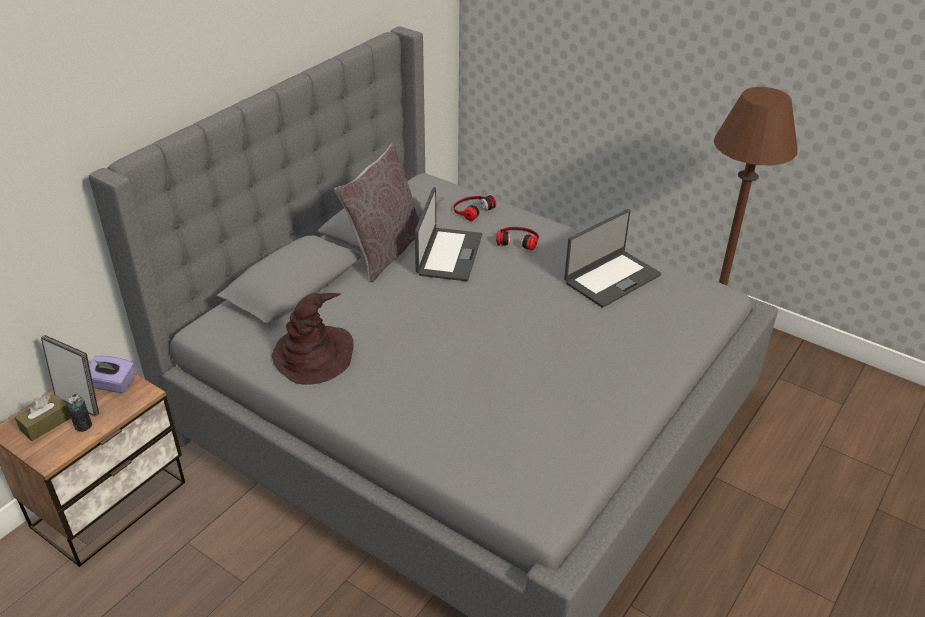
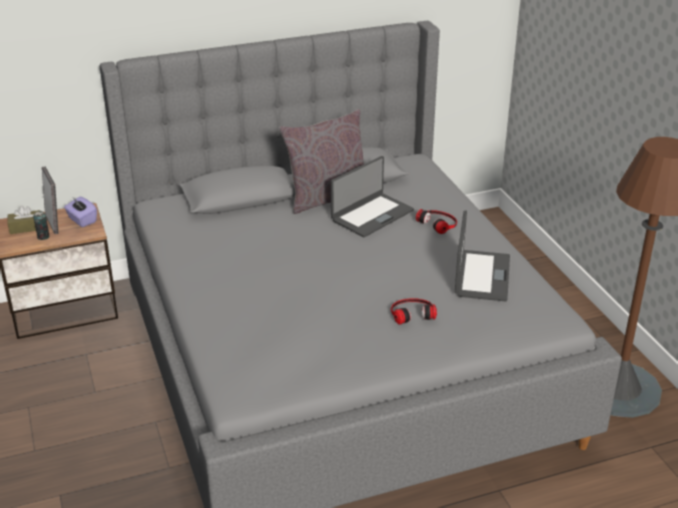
camera: 35 degrees right, 5 degrees down
(313, 355) = (203, 245): brown hat -> none
(472, 209) = (428, 190): headphones -> headphones (412, 313)
(611, 278) = (481, 276): laptop -> laptop turned 75 degrees counterclockwise

